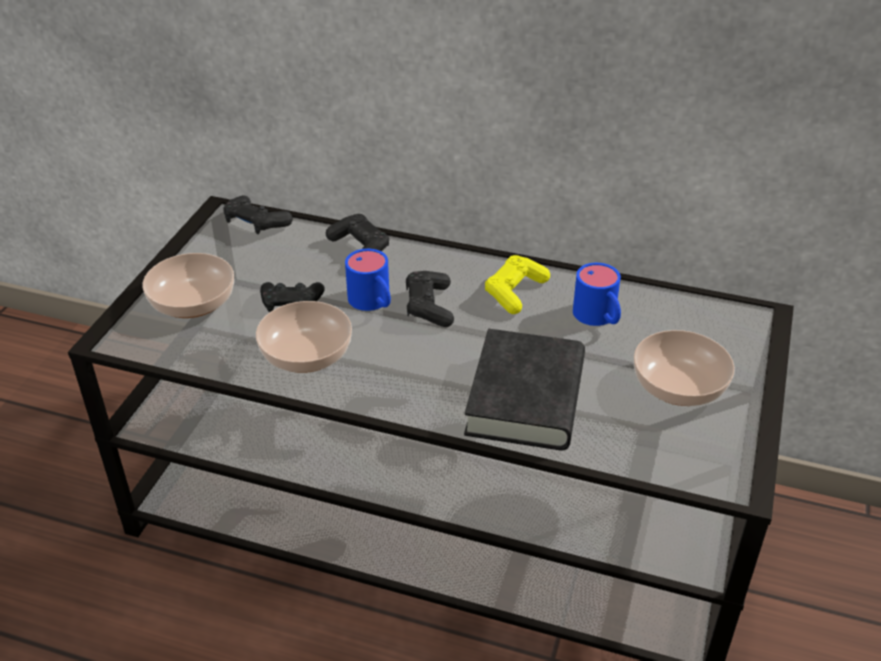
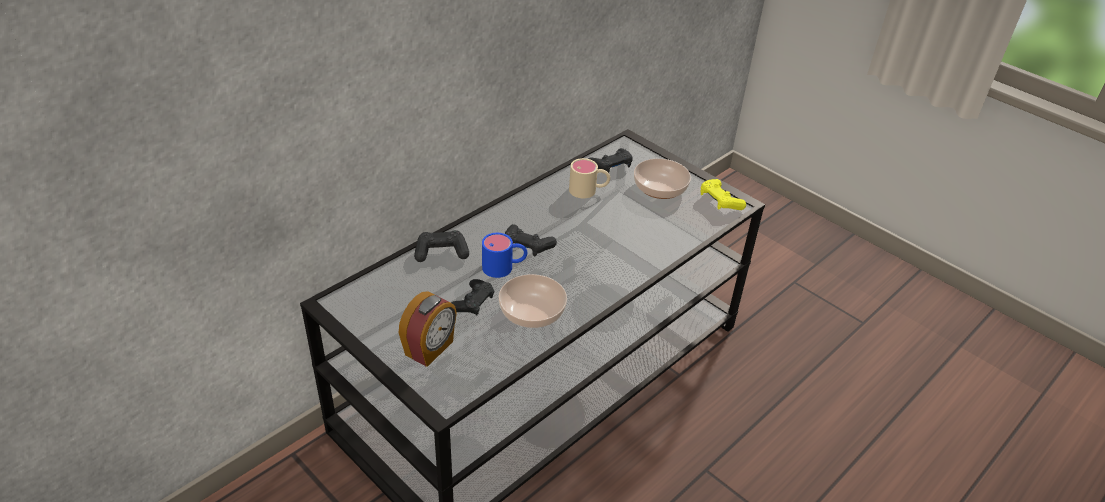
camera: 65 degrees left, 0 degrees up
(194, 300) = (430, 349): bowl -> alarm clock
(256, 223) = (363, 290): black game controller -> black game controller (610, 166)
(515, 292) = (541, 209): yellow game controller -> yellow game controller (720, 201)
(525, 398) = (637, 241): black book -> none
(599, 318) = (588, 190): blue mug -> beige mug

